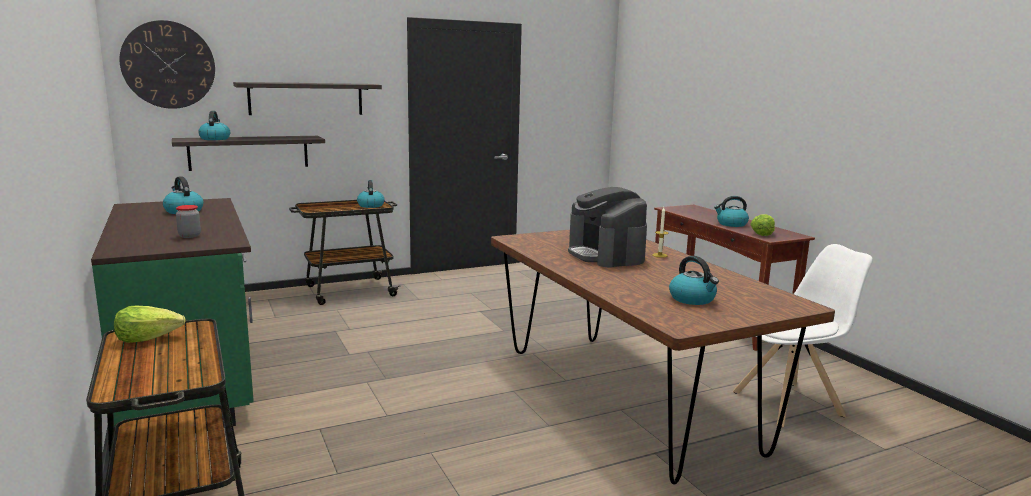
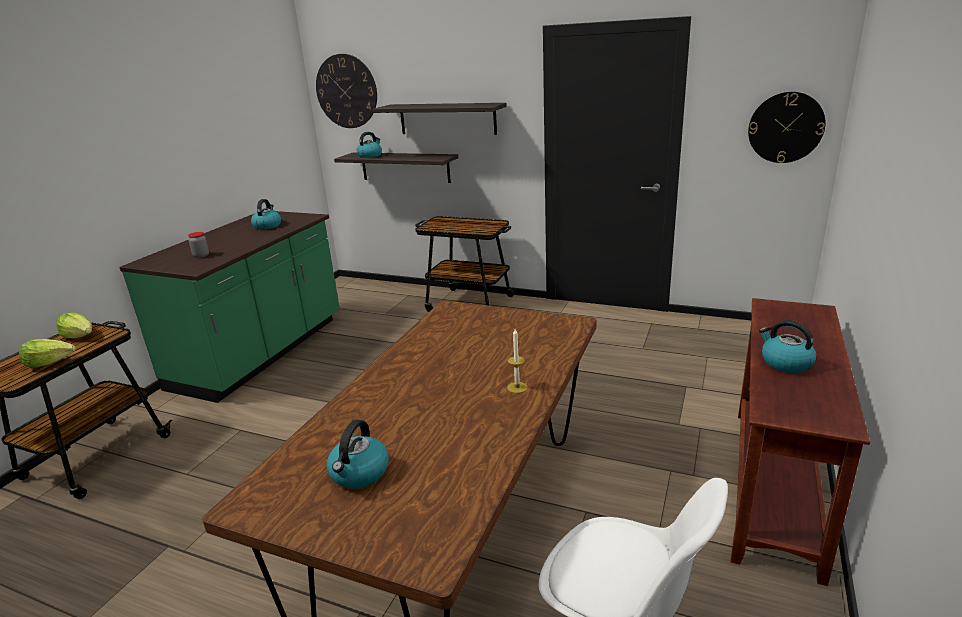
camera: 50 degrees right, 10 degrees up
(370, 205) = (481, 229): kettle -> none
(583, 107) = (785, 127): none -> wall clock
(606, 255) = (465, 365): coffee machine -> none
(762, 233) = (785, 399): lettuce -> lettuce (50, 362)

